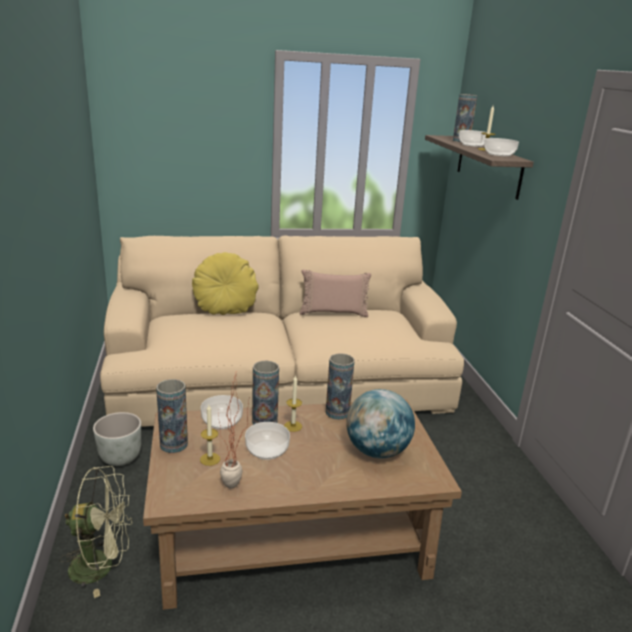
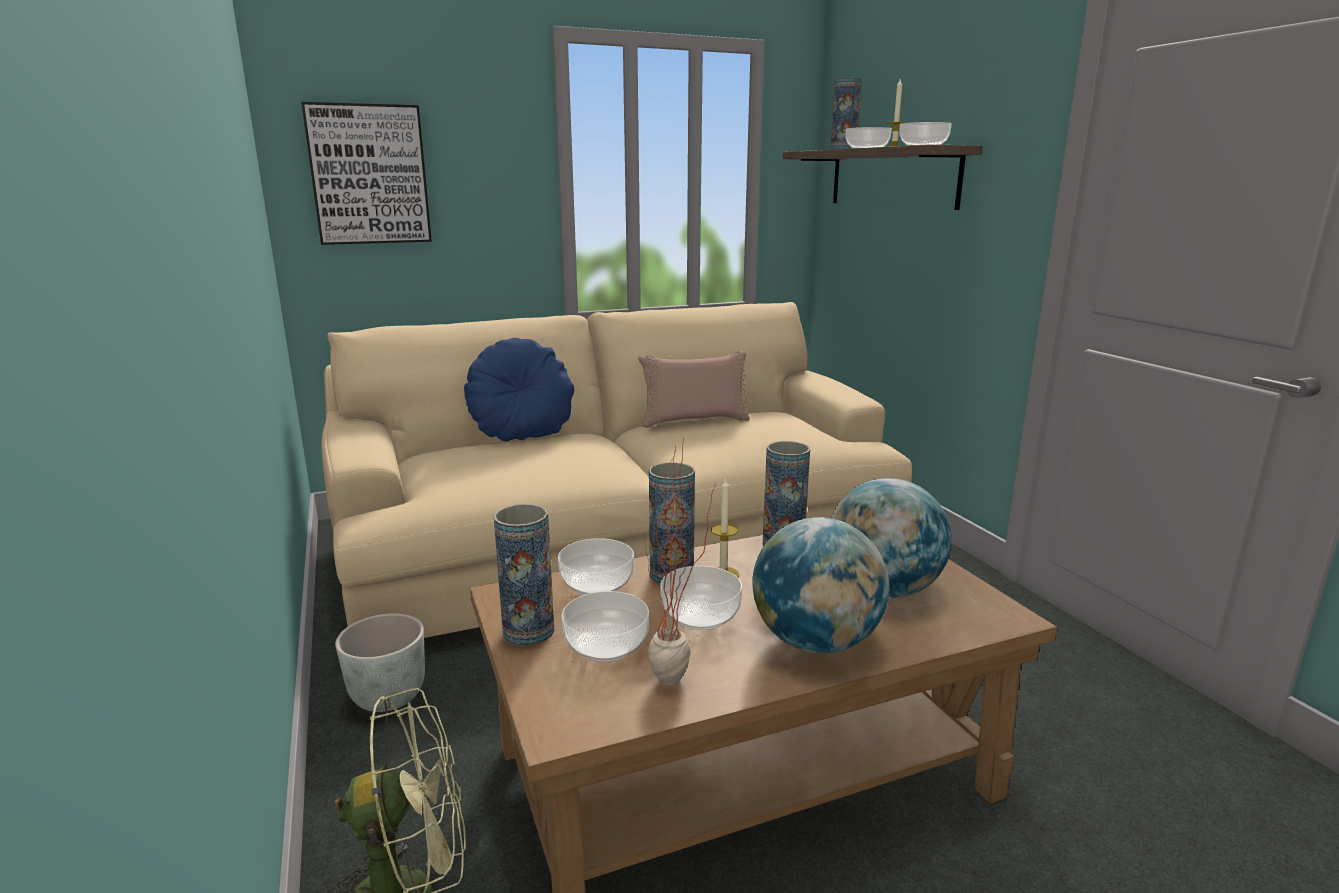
camera: 10 degrees left, 5 degrees down
(155, 139) = (369, 175): none -> picture
(210, 459) = (607, 644): candle -> bowl
(225, 311) = (522, 436): yellow pillow -> blue pillow
(319, 477) = (815, 642): none -> globe

